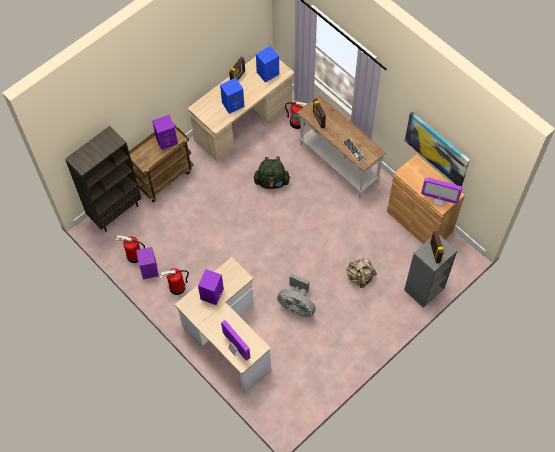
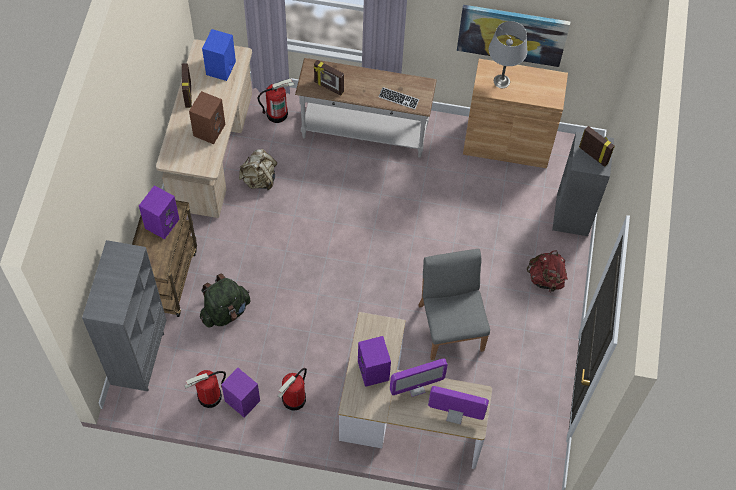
camera: 40 degrees left, 0 degrees up
(115, 211) = (140, 358): brown bookcase -> grey bookcase
(233, 104) = (209, 129): blue speaker -> brown speaker
(272, 182) = (304, 201): green backpack -> green backpack (225, 311)
(297, 306) = (451, 326): grey fan -> grey chair
(360, 277) = (493, 246): beige backpack -> beige backpack (259, 179)
(376, 316) = (546, 279): none -> red backpack
(418, 176) = (502, 81): none -> grey table lamp
(438, 200) = (545, 95): monitor -> monitor (416, 387)

